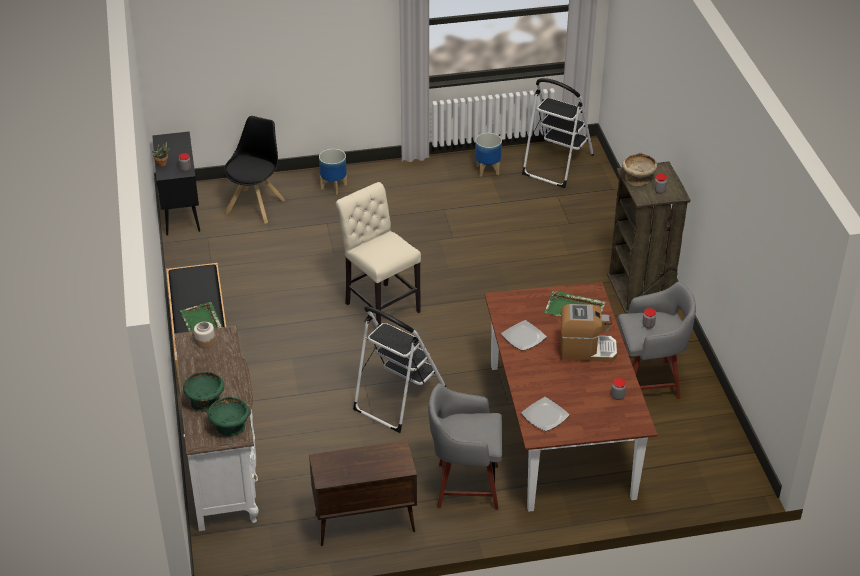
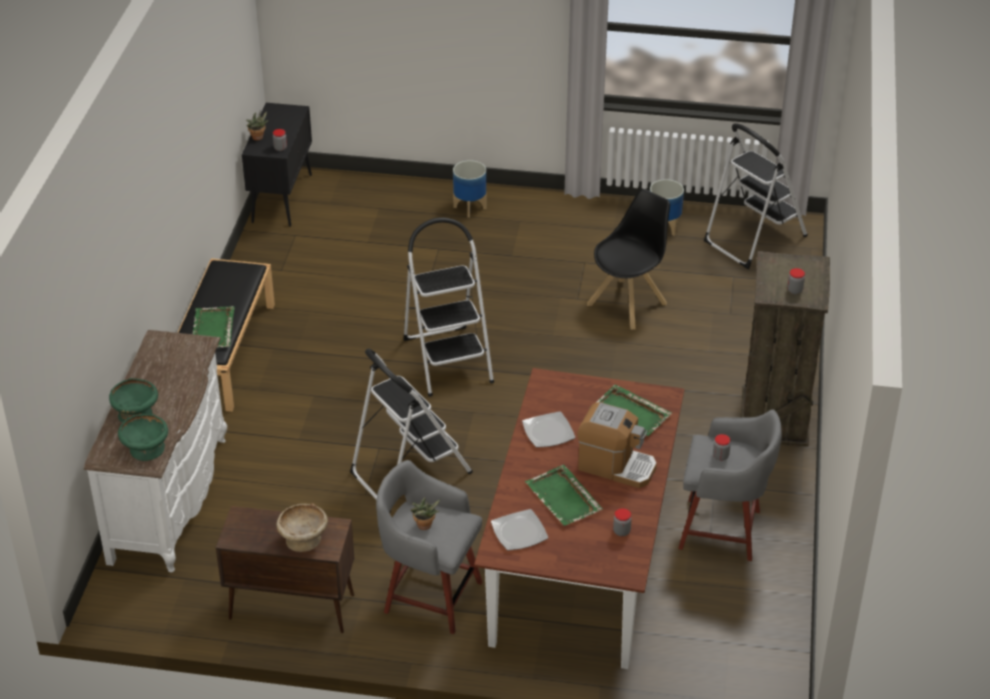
camera: 20 degrees right, 0 degrees up
(205, 341) = (175, 347): jar -> none
(256, 205) = (369, 210): black chair -> black chair (628, 303)
(380, 305) = (447, 359): beige stool -> step ladder
(465, 431) = (425, 527): none -> potted plant
(562, 383) = (563, 498): none -> green tray
(638, 179) = (776, 270): beige bowl -> beige bowl (303, 540)

